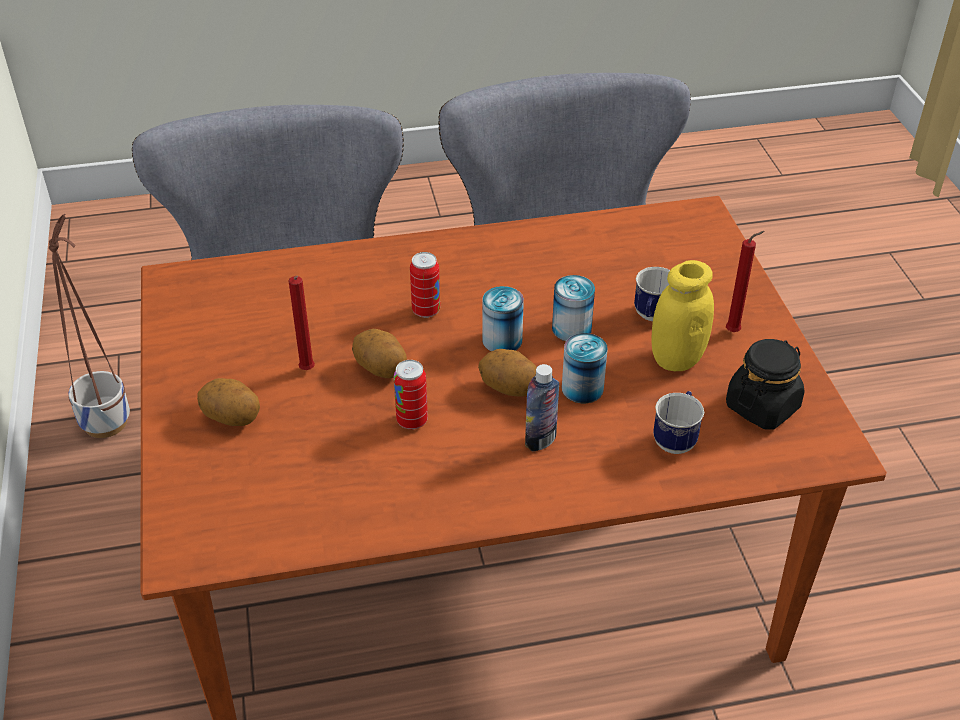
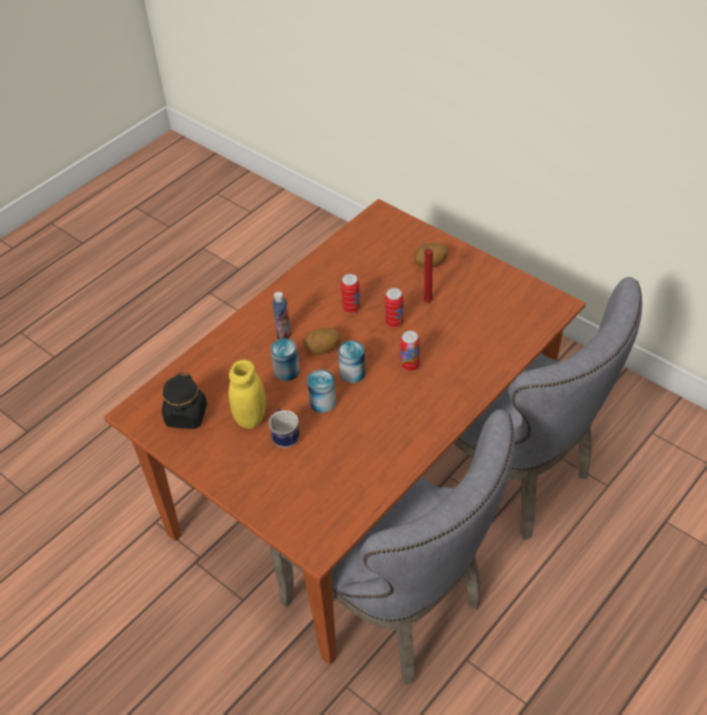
camera: 145 degrees right, 5 degrees up
(106, 422) = (647, 423): planter -> none
(381, 369) = (394, 322): potato -> can
(676, 439) = (219, 372): mug -> none
(735, 331) = (230, 456): red candle -> none

